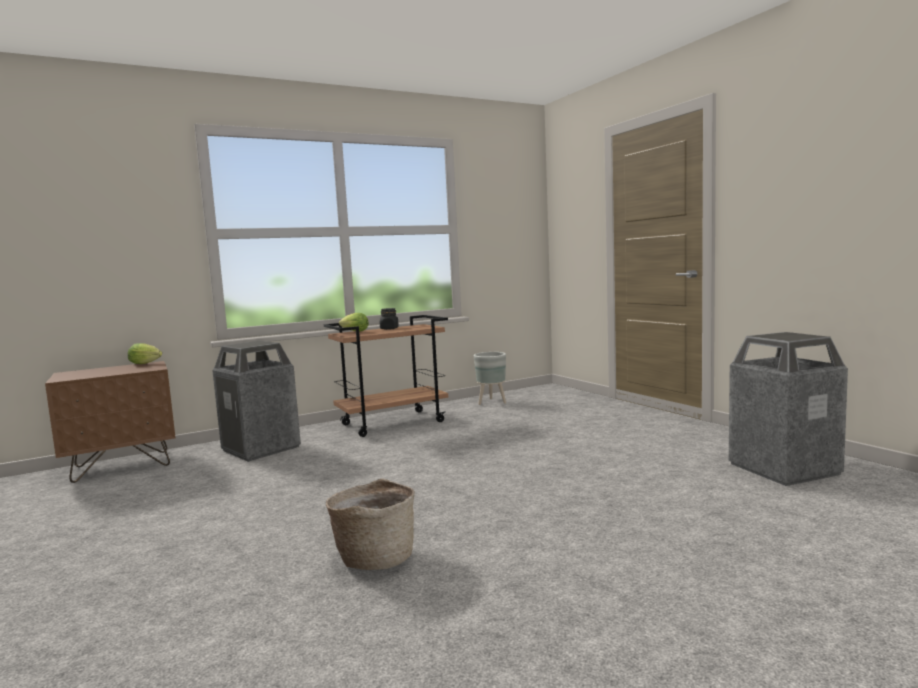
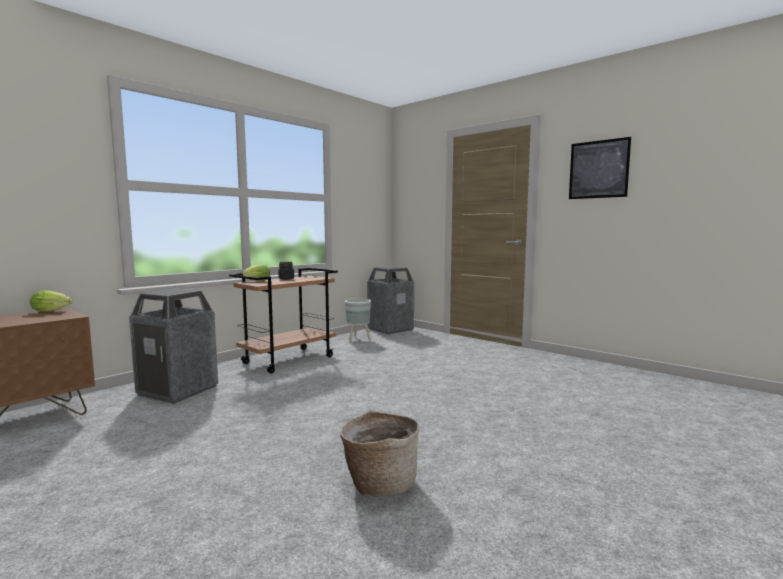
camera: 20 degrees left, 0 degrees up
(783, 469) = (604, 379): trash can -> trash can (390, 329)
(793, 164) = (598, 169): none -> picture

